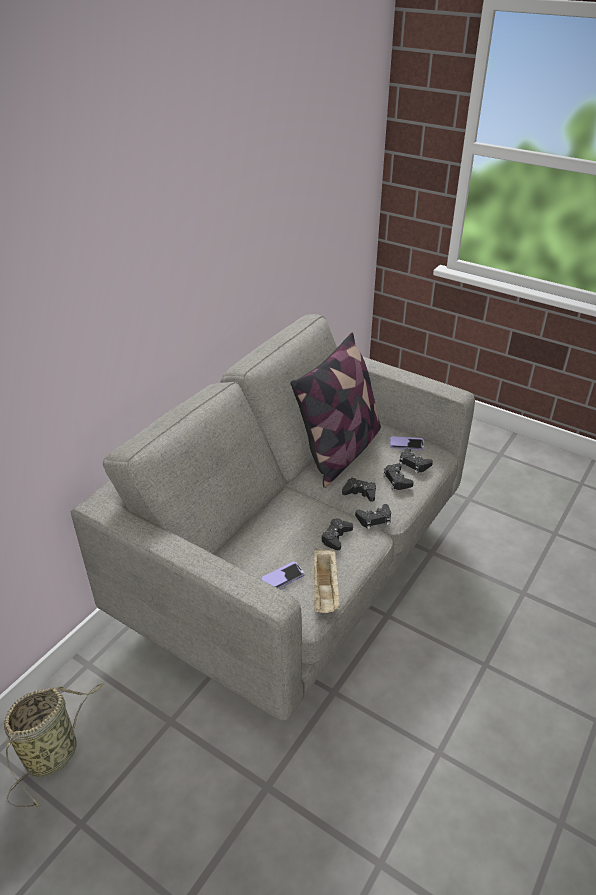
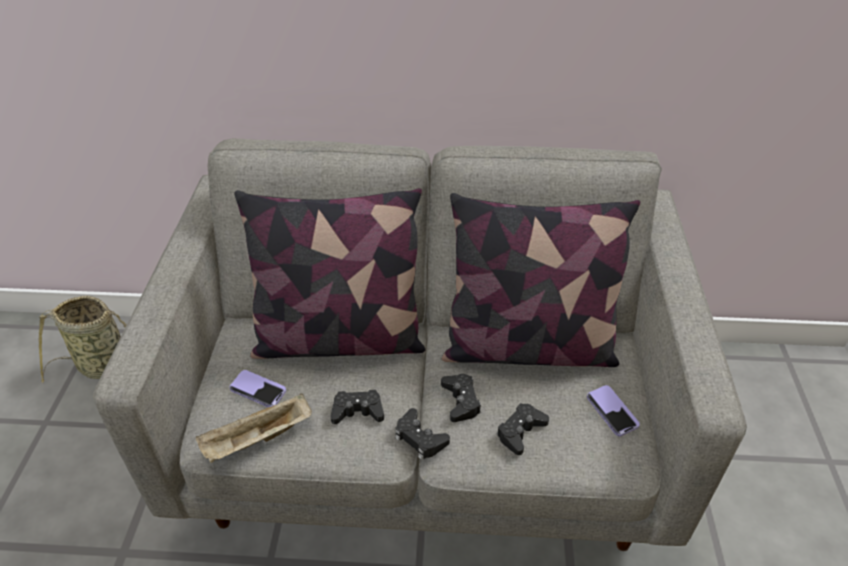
camera: 60 degrees right, 5 degrees up
(268, 524) = (339, 338): none -> pillow
(414, 464) = (574, 438): black game controller -> none

